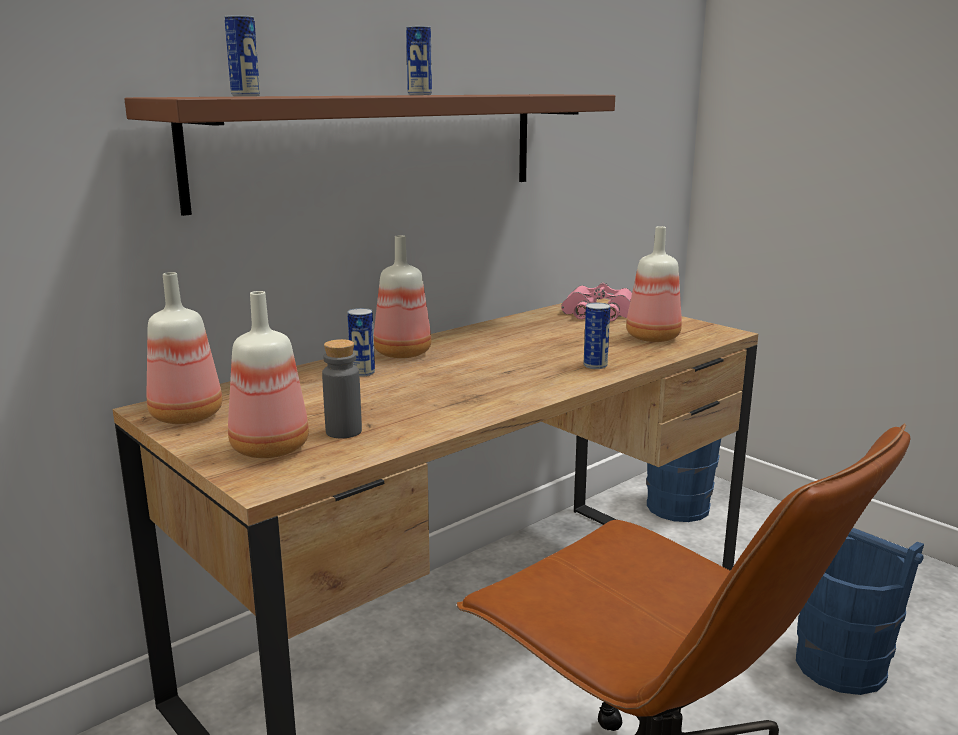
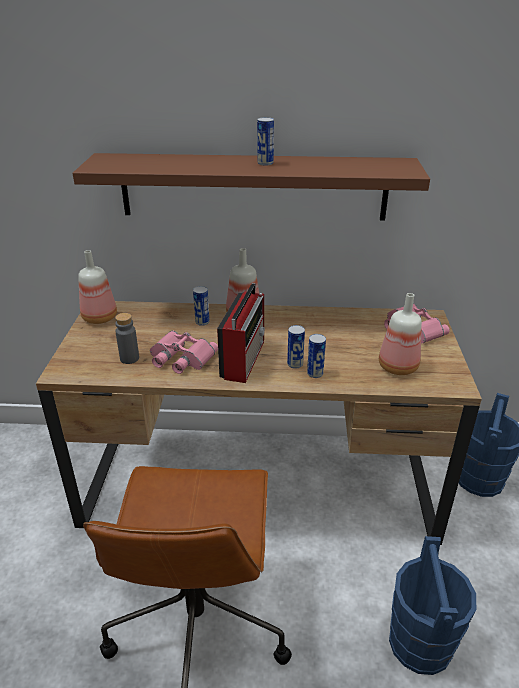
camera: 45 degrees right, 15 degrees up
(245, 96) = (140, 161): can -> can (295, 364)
(271, 449) = (91, 354): bottle -> none
(415, 407) = (180, 358): none -> pink binoculars
(494, 381) = (244, 358): none -> radio

